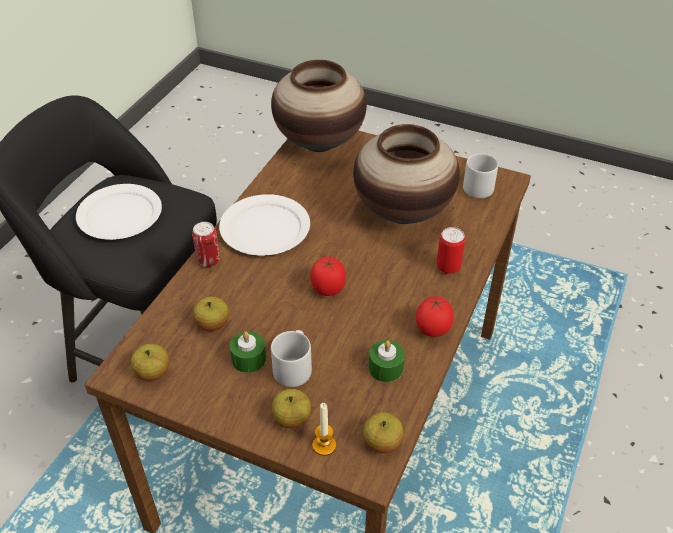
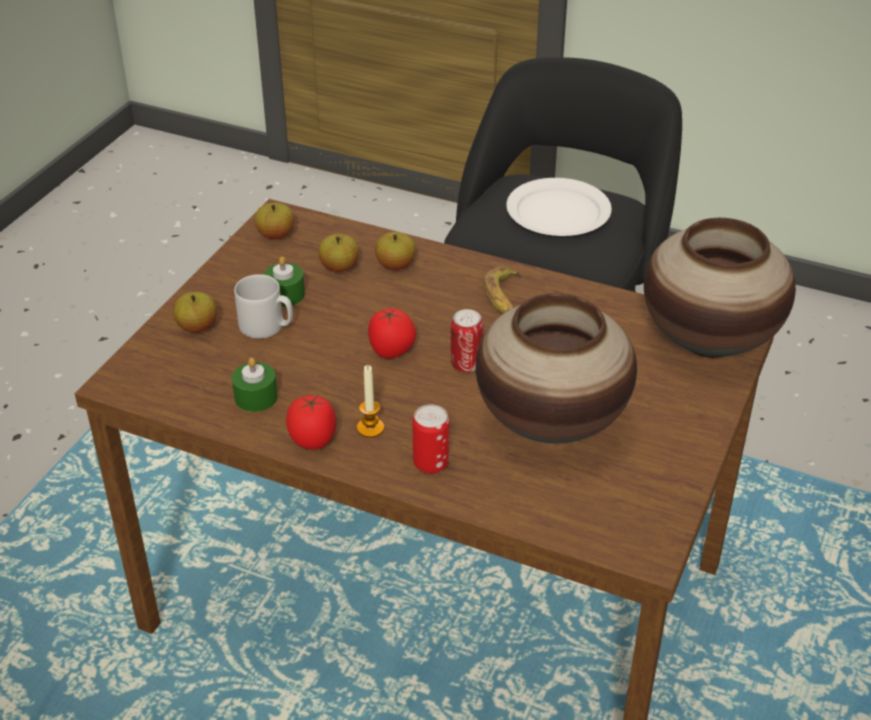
camera: 90 degrees right, 5 degrees down
(208, 261) = (442, 258): can -> can (466, 364)
(265, 229) = (504, 298): white plate -> banana
(324, 445) = (158, 350): candle -> candle (370, 428)
(382, 443) = (150, 391): apple -> apple (395, 265)
(477, 186) = (626, 513): grey mug -> none

